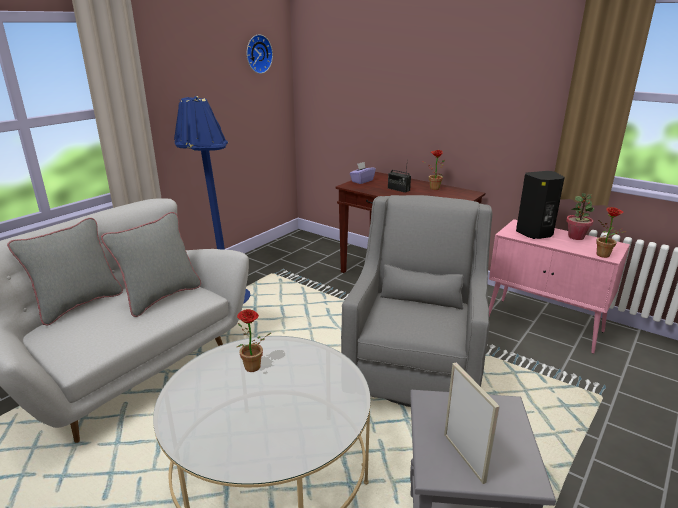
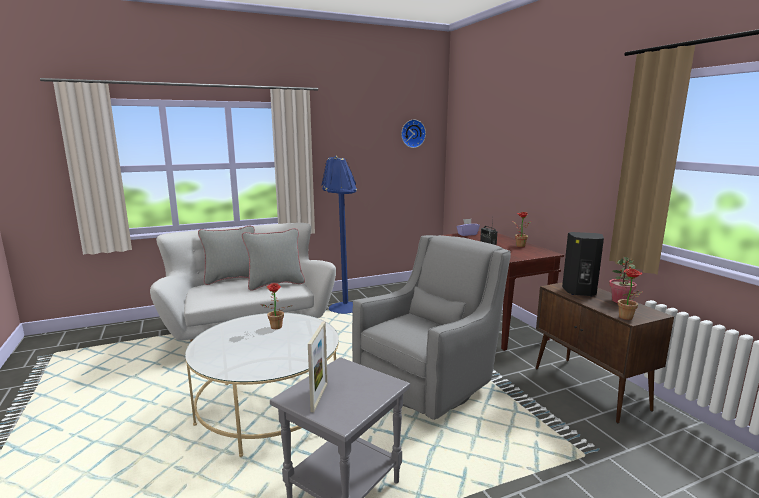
camera: 30 degrees right, 10 degrees down
(545, 325) = (590, 389): pink cabinet -> brown cabinet

